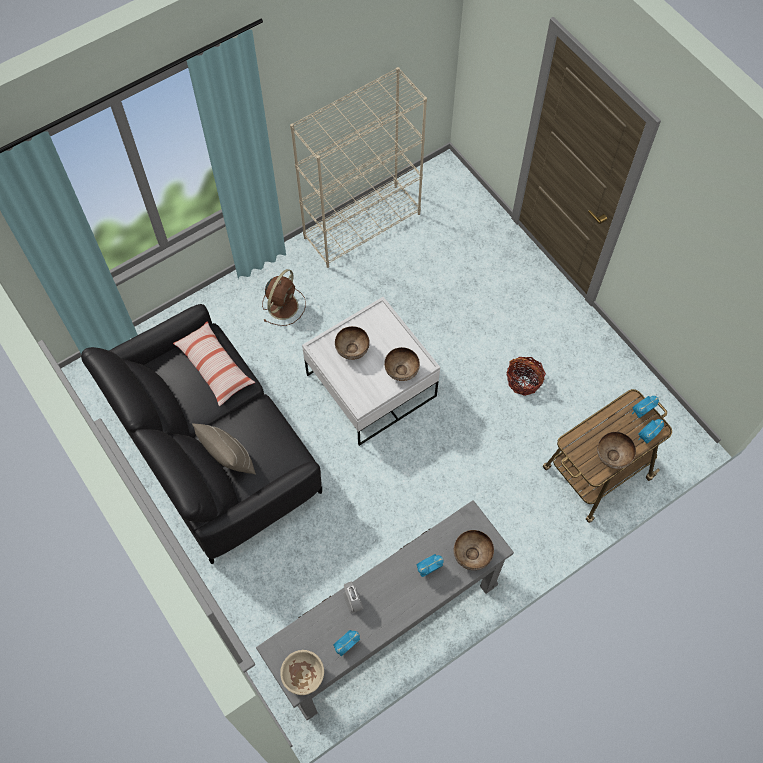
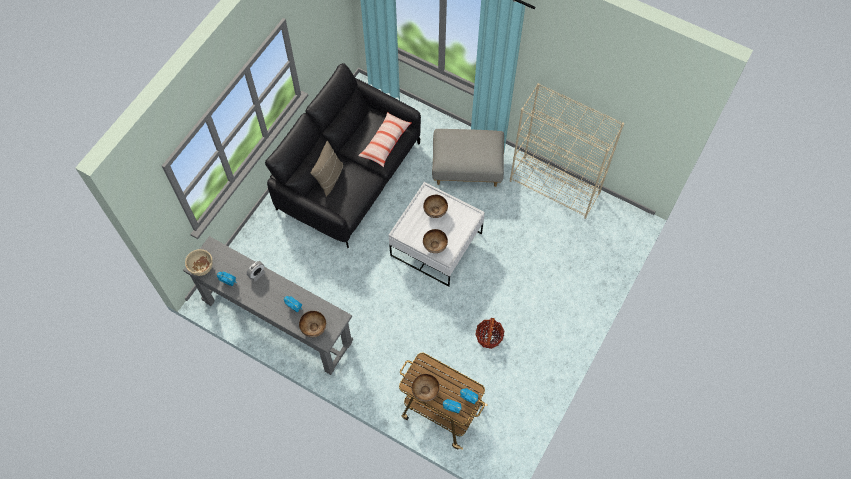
camera: 65 degrees right, 0 degrees up
(283, 305) = (467, 168): brown fan -> grey ottoman

